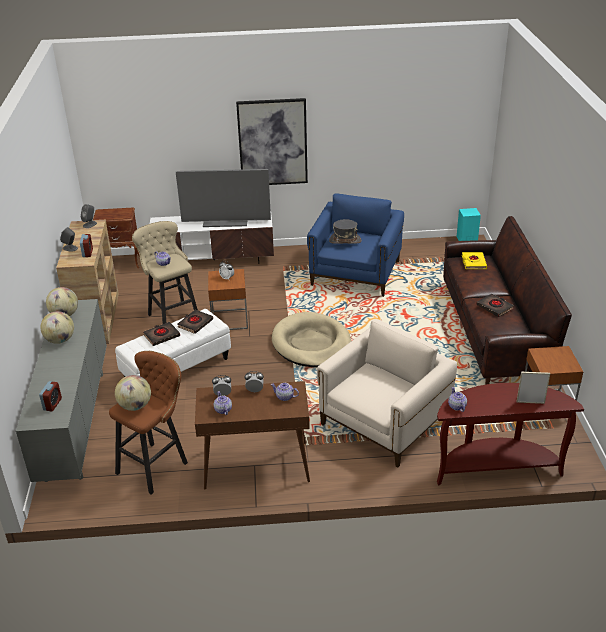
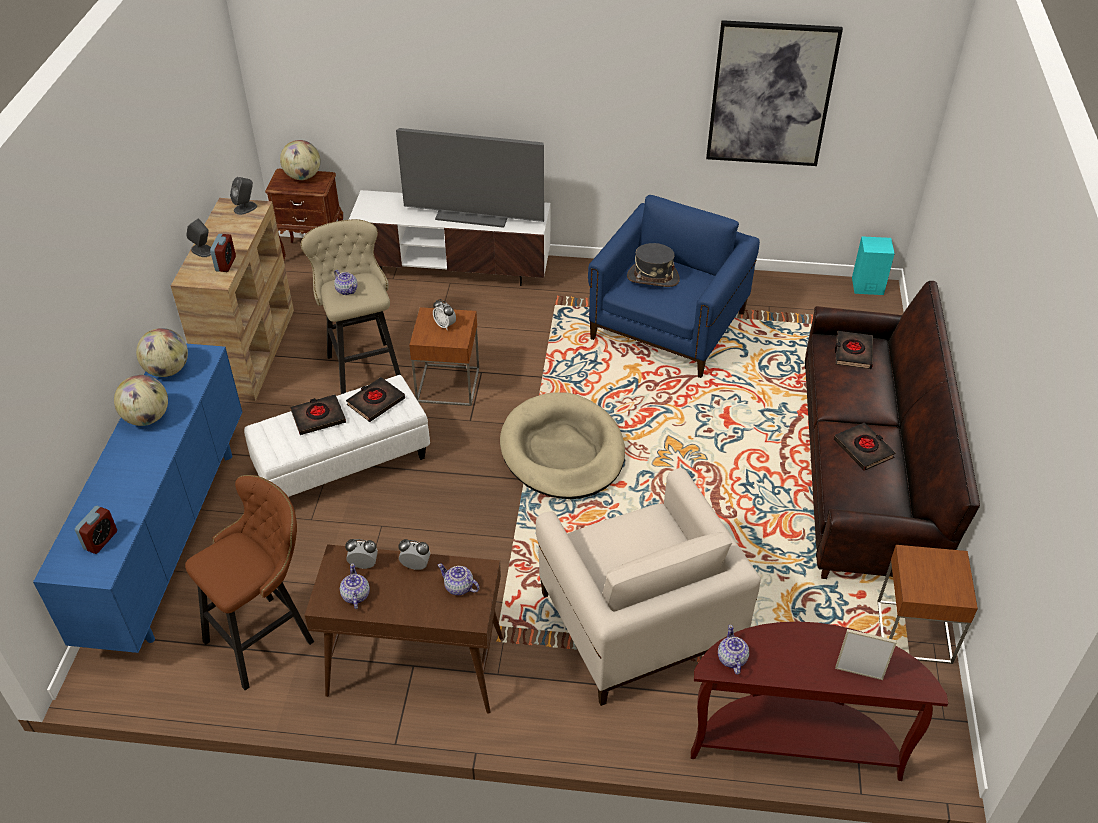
camera: 10 degrees right, 10 degrees up
(75, 423) = (169, 539): grey cabinet -> blue cabinet
(135, 406) = (225, 563): globe -> globe (303, 176)
(272, 142) = (559, 97): picture -> picture (770, 94)
(385, 422) = (638, 622): beige armchair -> beige armchair turned 105 degrees clockwise
(473, 262) = (853, 353): yellow book -> black book

